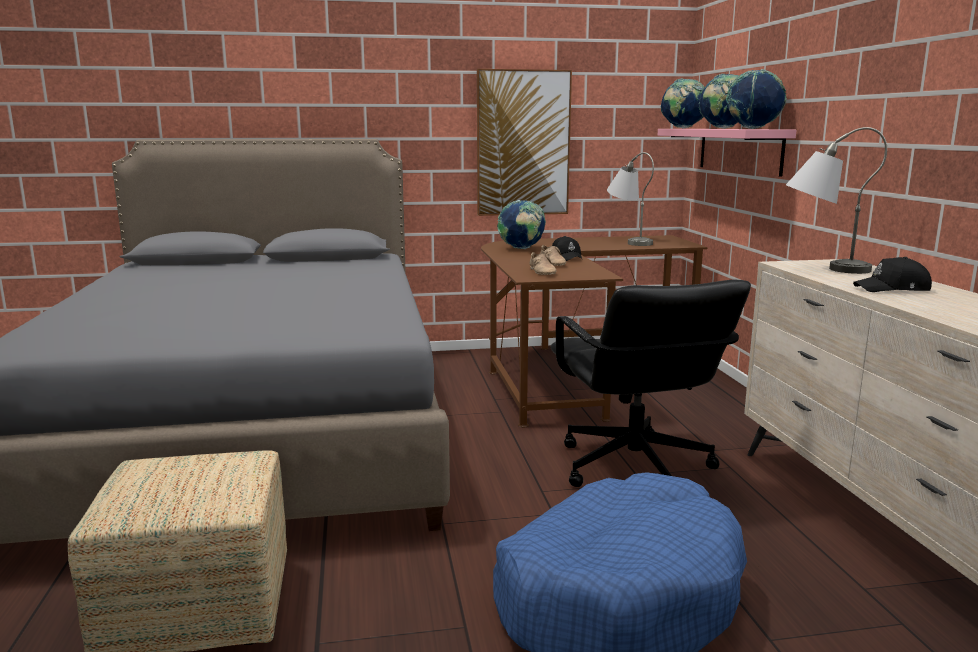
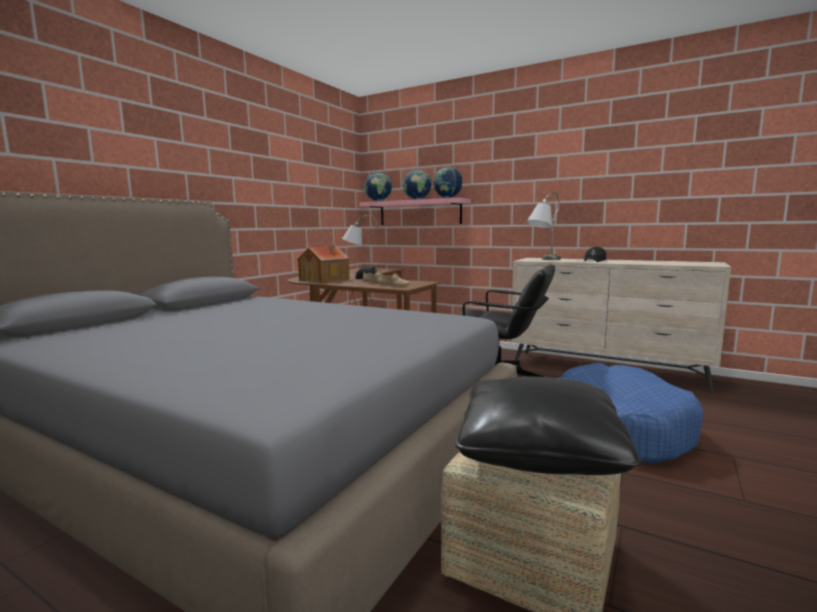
camera: 50 degrees left, 5 degrees down
(177, 483) = (539, 450): none -> black pillow
(521, 249) = (325, 280): globe -> toy house
(523, 143) = (290, 209): picture -> none

